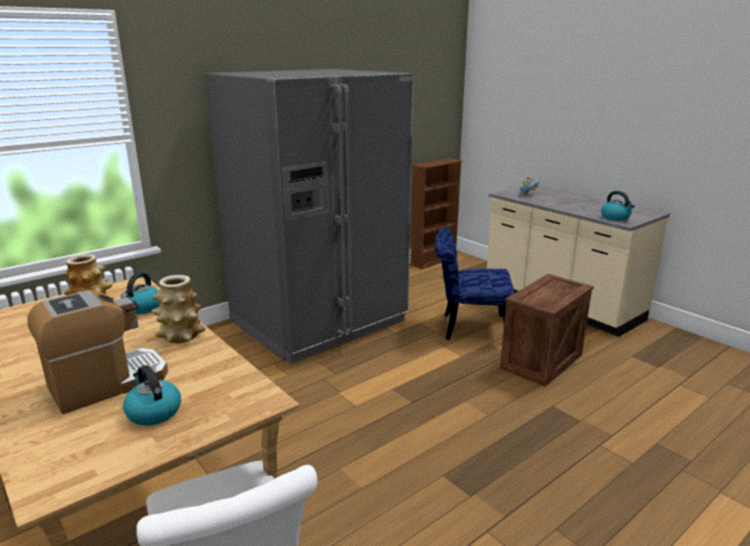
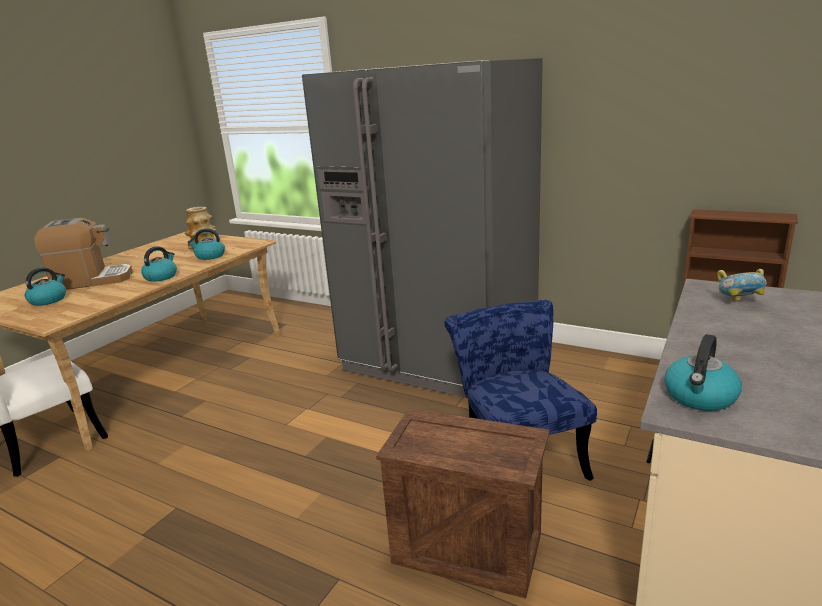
camera: 70 degrees right, 0 degrees up
(107, 383) = (92, 280): coffee machine -> coffee machine turned 45 degrees counterclockwise
(180, 336) = (161, 277): vase -> kettle

